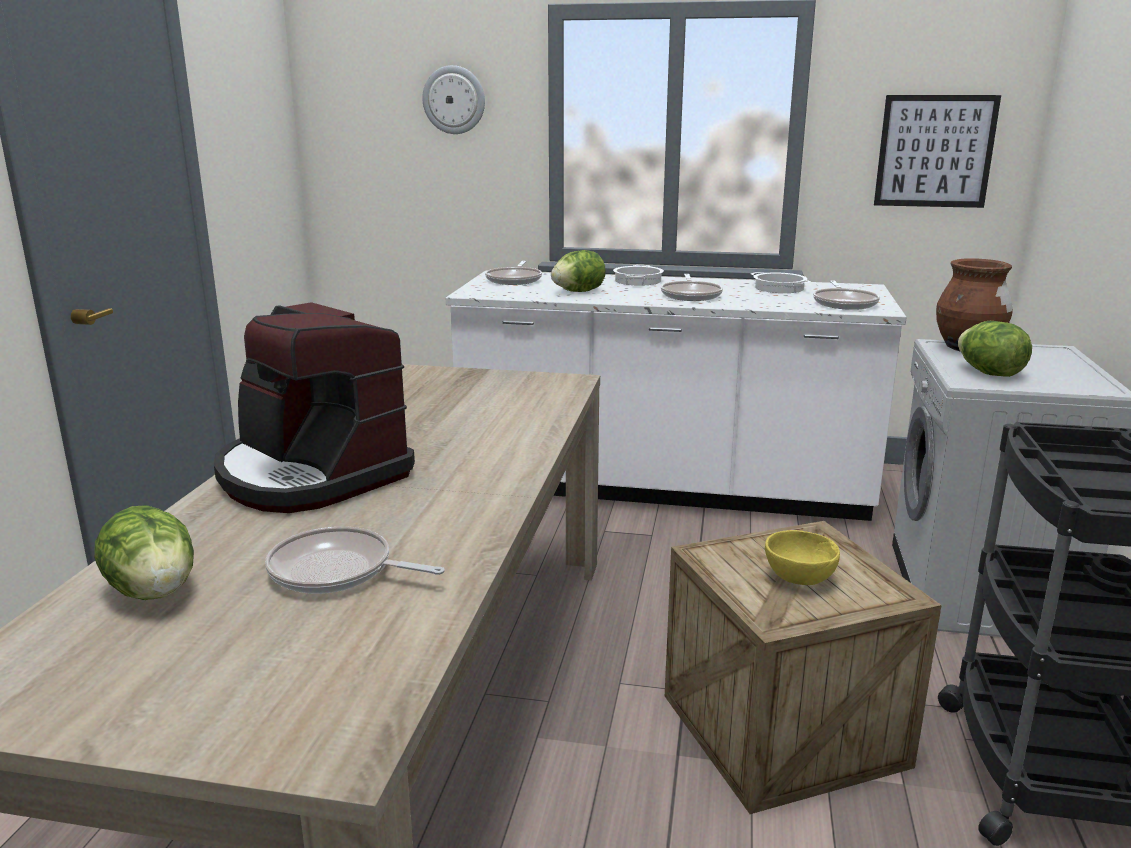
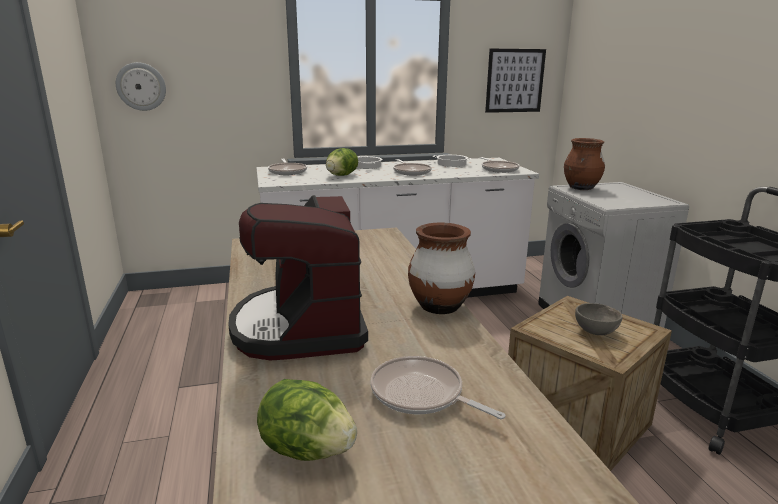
camera: 25 degrees left, 0 degrees up
(310, 474) = (301, 327): coffee machine -> coffee machine turned 60 degrees clockwise
(337, 571) = (421, 394): frying pan -> frying pan turned 45 degrees clockwise
(454, 100) = (219, 49): wall clock -> wall clock (141, 86)
(503, 483) = (439, 307): none -> brown vase
(800, 580) = (596, 332): yellow bowl -> grey bowl
(989, 373) = (610, 200): lettuce -> none

